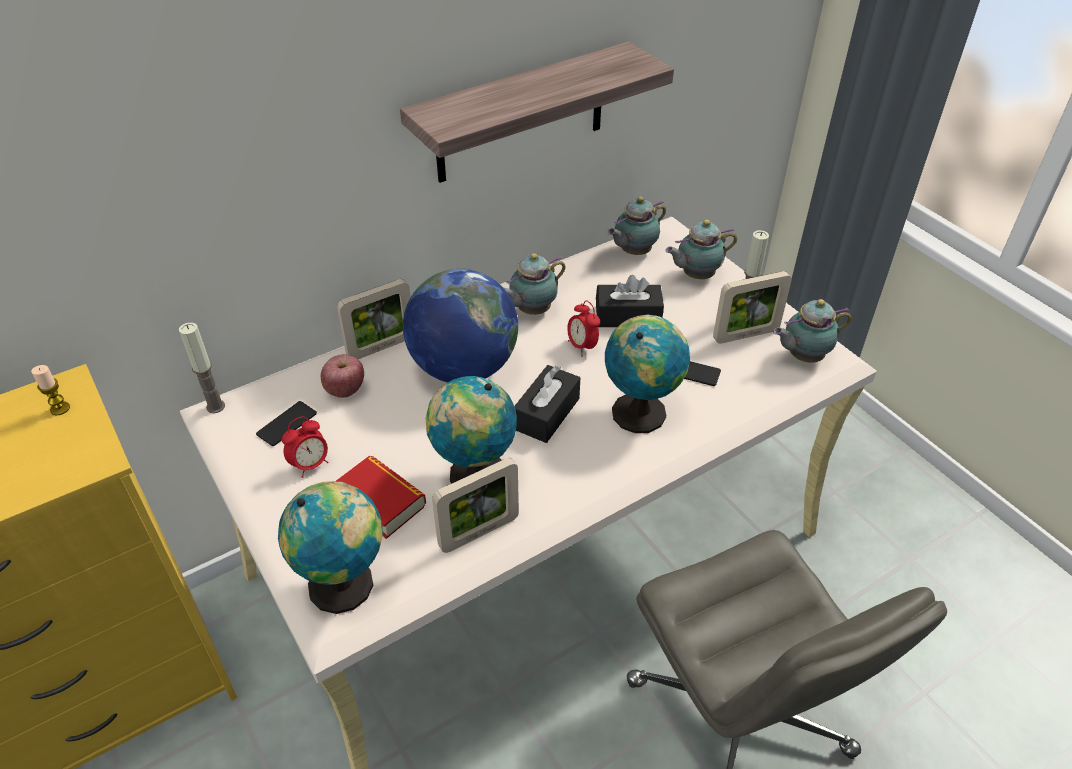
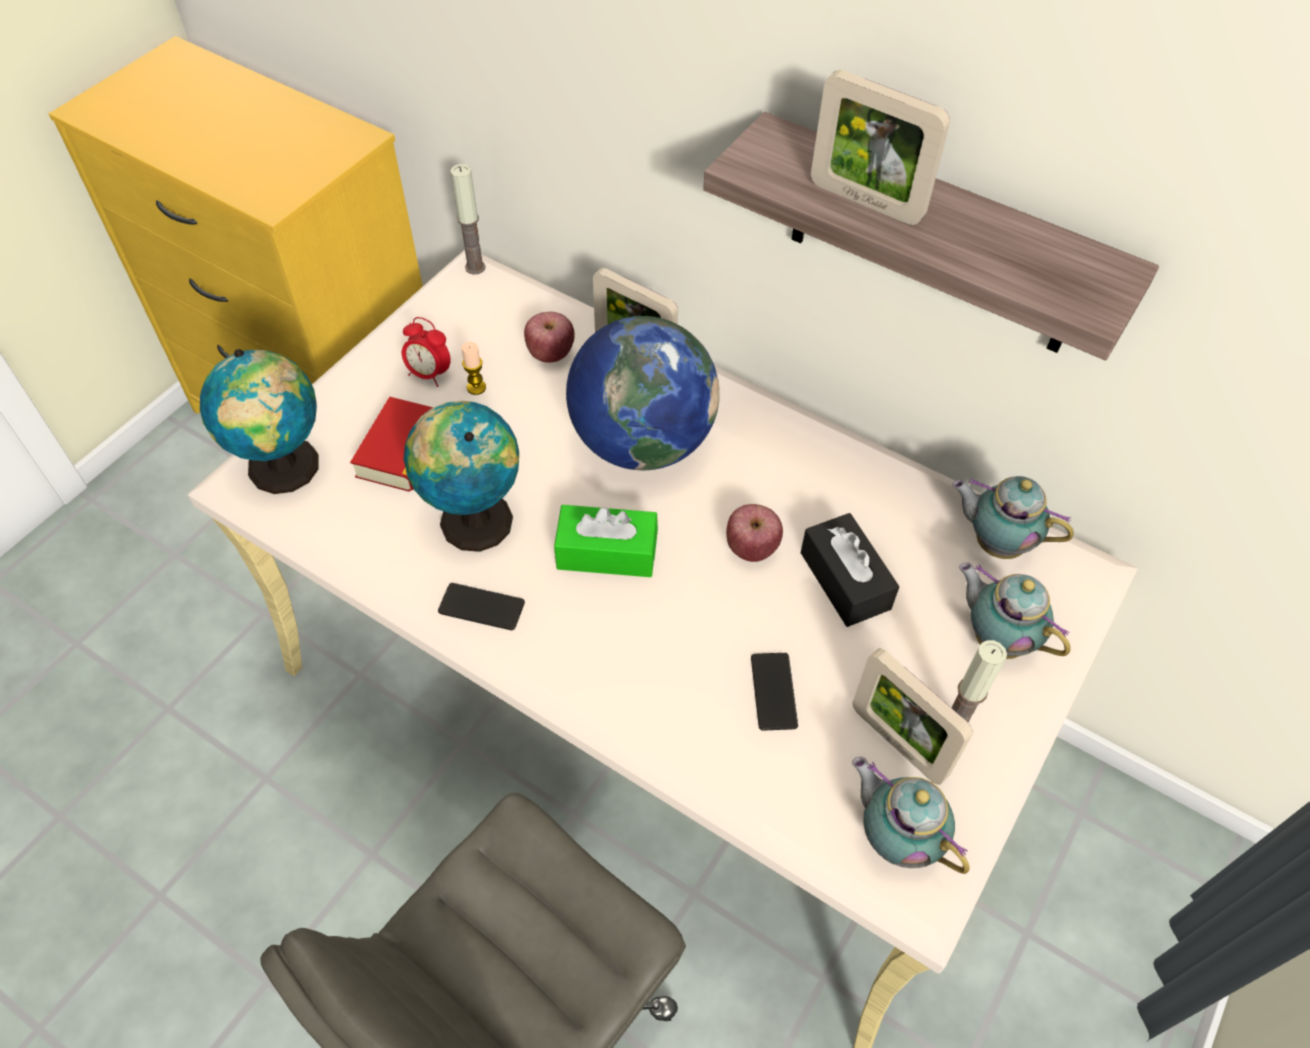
camera: 65 degrees right, 10 degrees up
(60, 408) = (327, 148): candle -> candle (476, 387)
(287, 424) = (477, 330): phone -> phone (481, 607)
(479, 533) = (393, 554): picture frame -> picture frame (866, 201)
(531, 310) = (788, 470): teapot -> none
(547, 414) = (607, 552): black tissue box -> green tissue box
(582, 346) = (751, 548): alarm clock -> apple
(641, 411) = (664, 653): globe -> none

